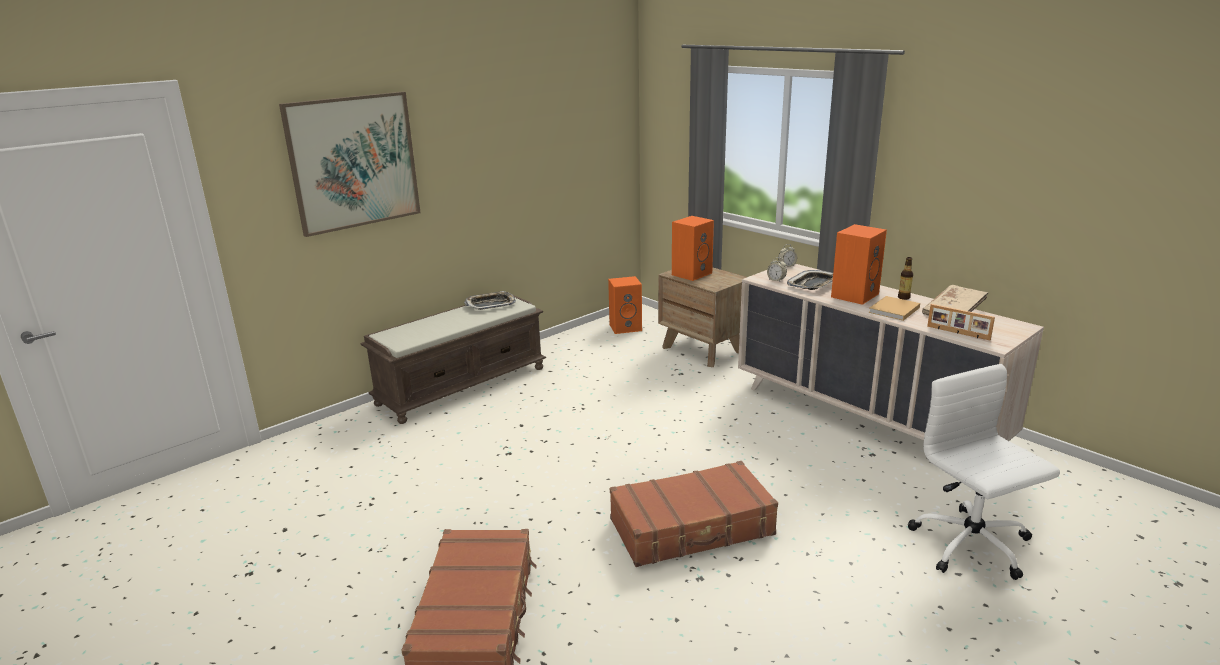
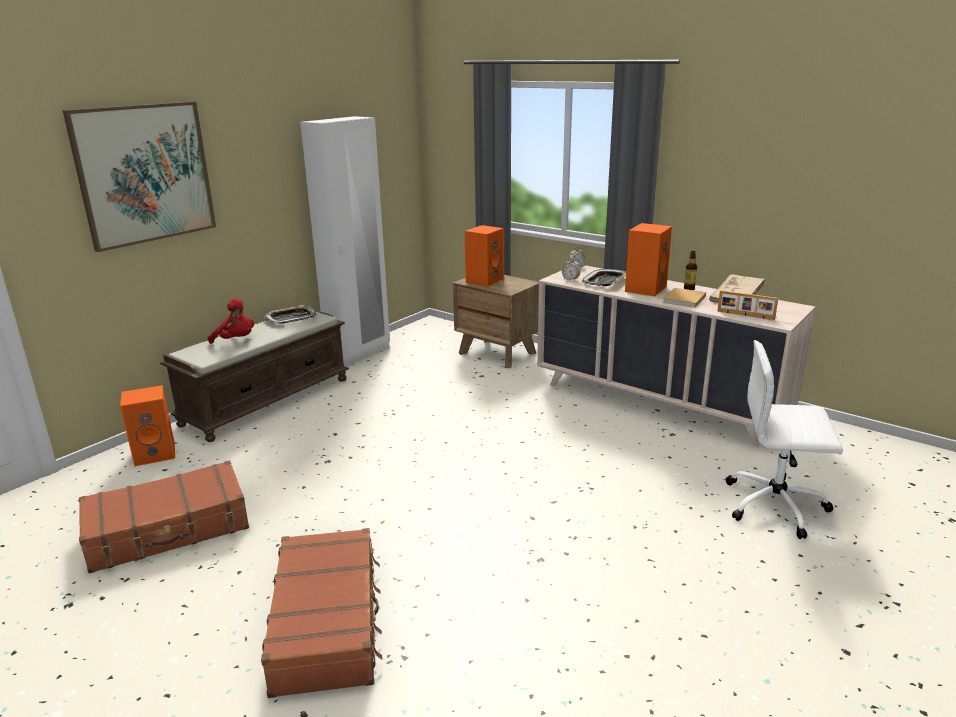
camera: 10 degrees left, 0 degrees up
(434, 325) = (236, 340): none -> red plush toy
(561, 342) = (359, 355): none -> white wardrobe
(626, 327) = (420, 337): orange speaker -> orange speaker (156, 453)
(692, 528) = (523, 514): brown suitcase -> brown suitcase (169, 530)
(972, 546) = (776, 505): white office chair -> white office chair turned 45 degrees counterclockwise

